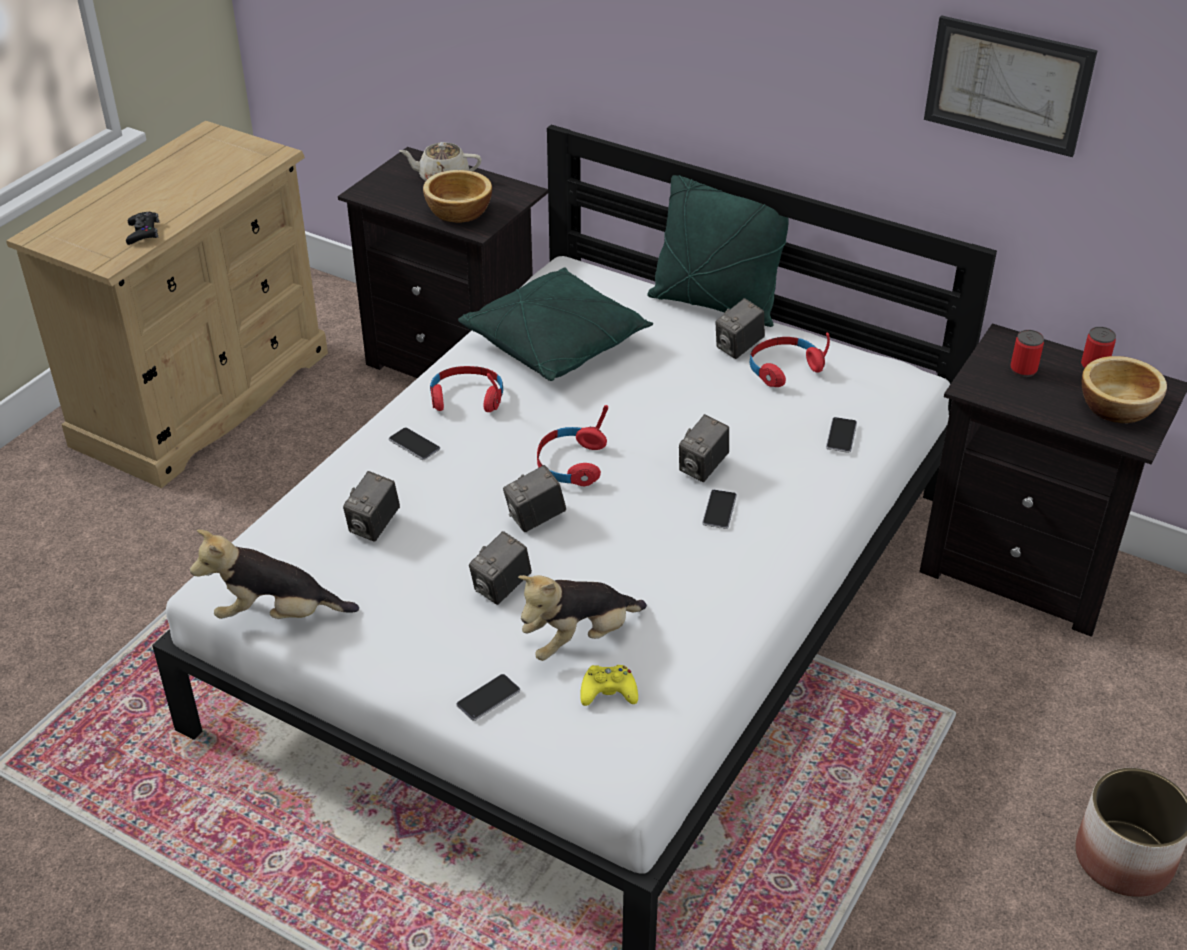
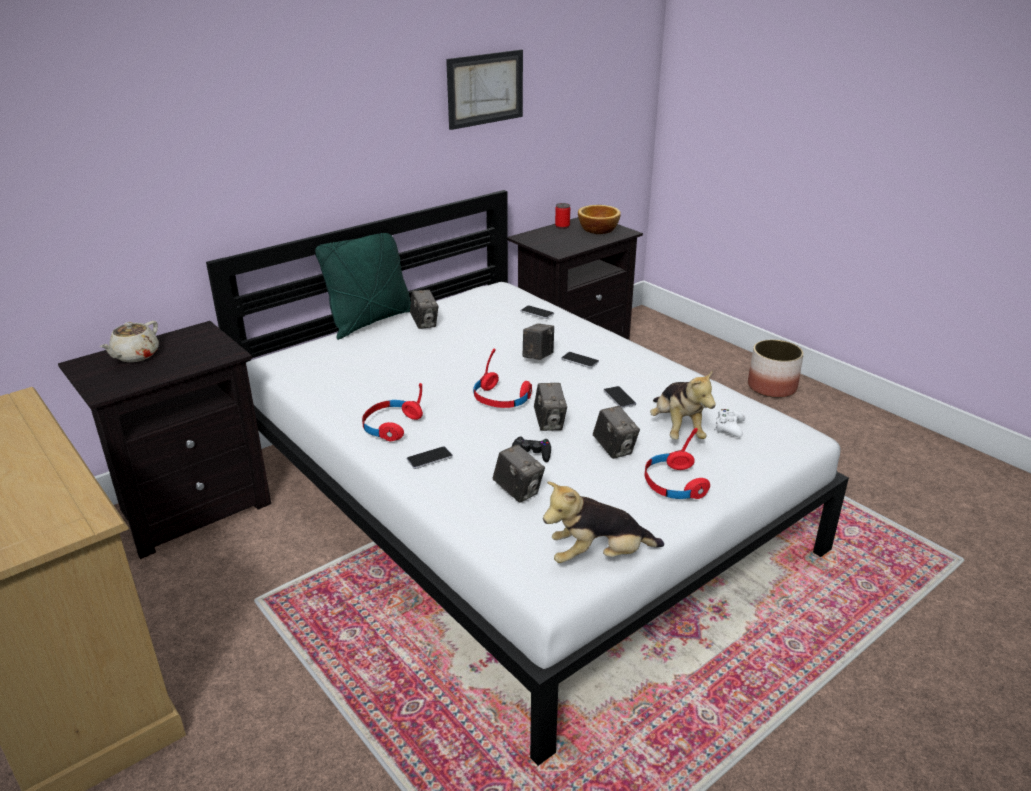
camera: 70 degrees left, 10 degrees down
(143, 232) = (60, 491): black game controller -> black game controller (531, 453)
(277, 615) = (598, 556): plush toy -> plush toy turned 60 degrees clockwise
(457, 212) = (194, 357): bowl -> none
(488, 698) = (724, 471): phone -> phone (619, 398)
(556, 343) = (358, 381): green pillow -> none
(608, 692) = (729, 427): yellow game controller -> white game controller
(703, 468) = (538, 356): camera -> camera turned 120 degrees counterclockwise
(783, 368) = (460, 314): red headphones -> red headphones (673, 484)
(1023, 370) = (553, 239): can -> none

